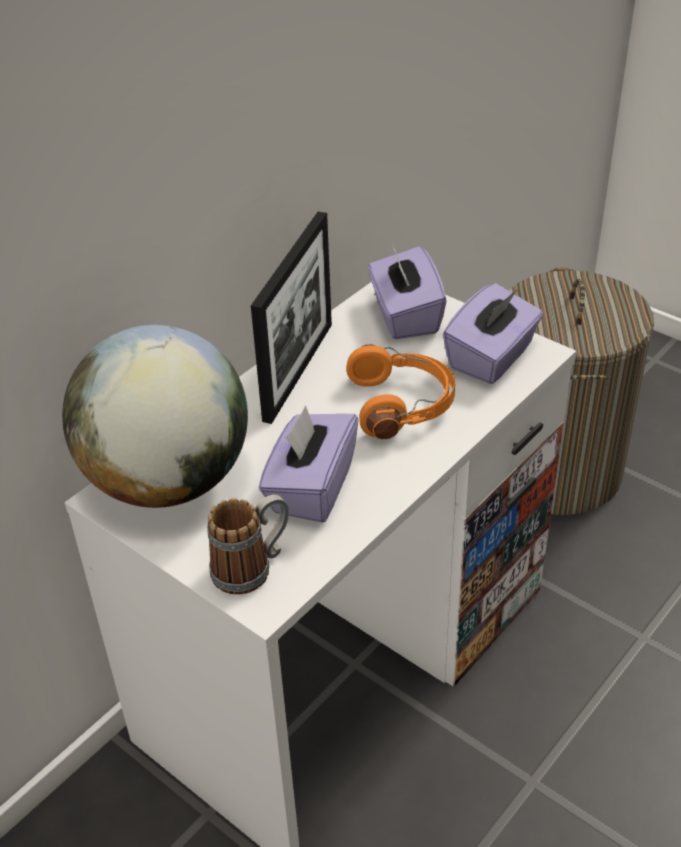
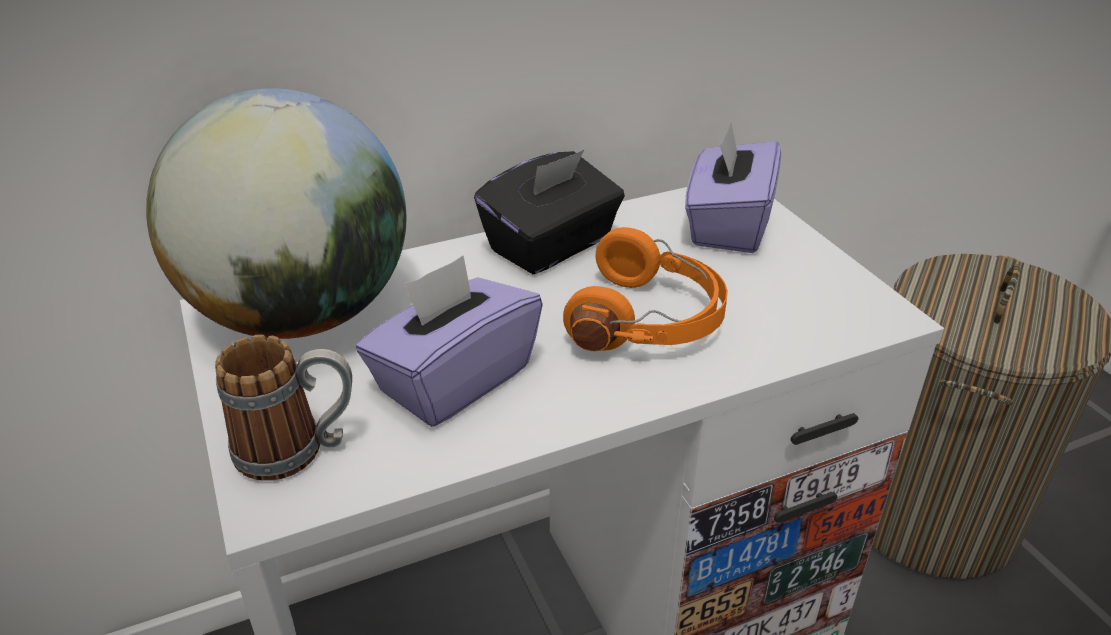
camera: 25 degrees right, 5 degrees down
(298, 371) = (551, 246): picture frame -> black tissue box
(491, 358) = (811, 302): purple tissue box -> none

